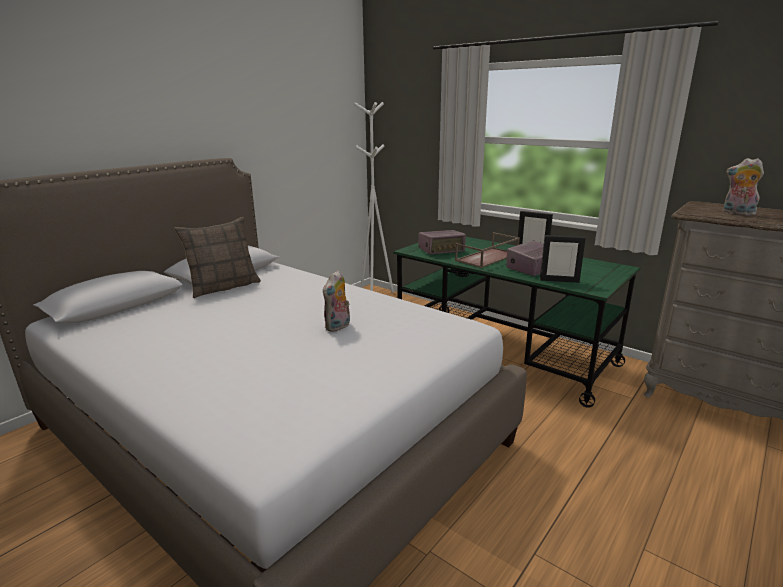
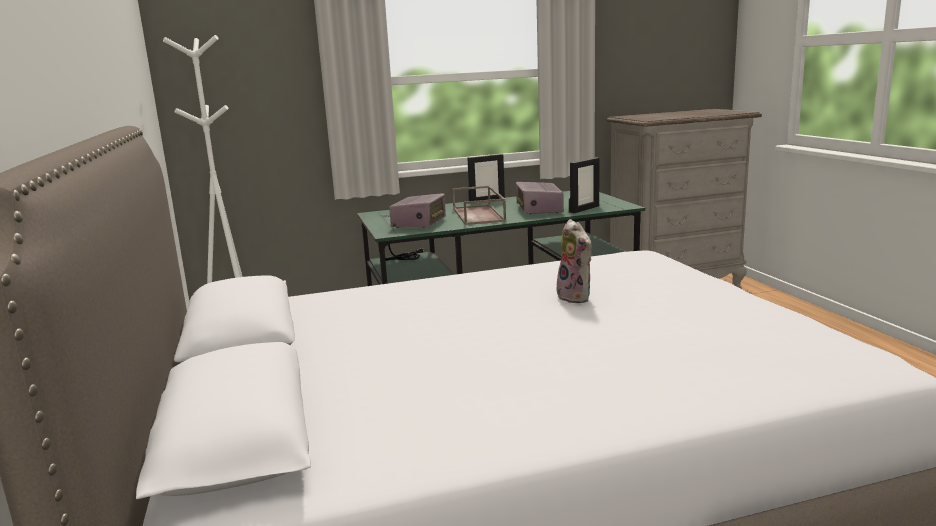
camera: 55 degrees left, 5 degrees down
(224, 287) = (314, 338): pillow -> none
(737, 213) = (668, 116): plush toy -> none

